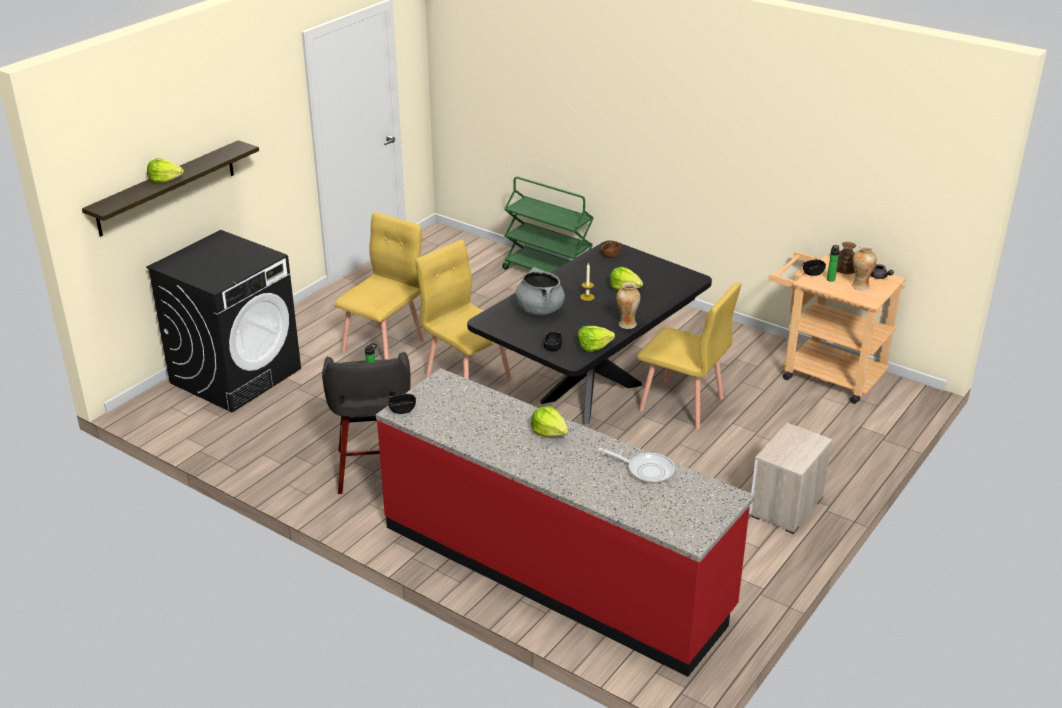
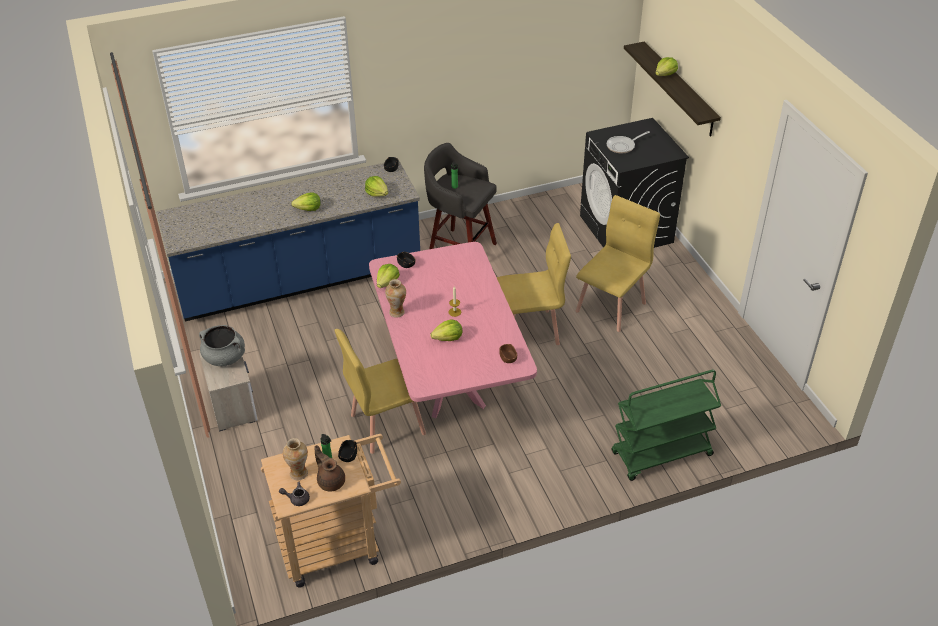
camera: 125 degrees right, 10 degrees up
(384, 345) = (611, 307): yellow chair -> yellow chair turned 120 degrees counterclockwise
(464, 398) = (377, 193): none -> lettuce
(539, 310) = (460, 280): grey cooking pot -> grey cooking pot (225, 357)
(555, 568) = (300, 281): red counter -> blue counter
(590, 392) = (449, 383): black dining table -> pink dining table
(646, 470) = (234, 226): frying pan -> frying pan (623, 146)

